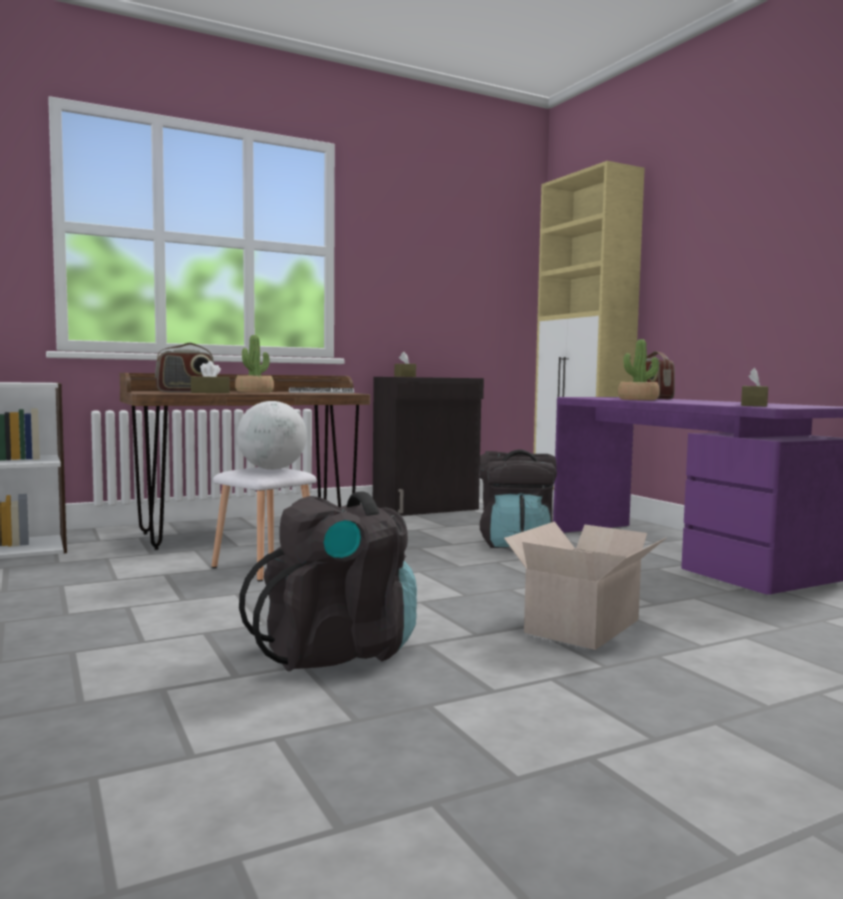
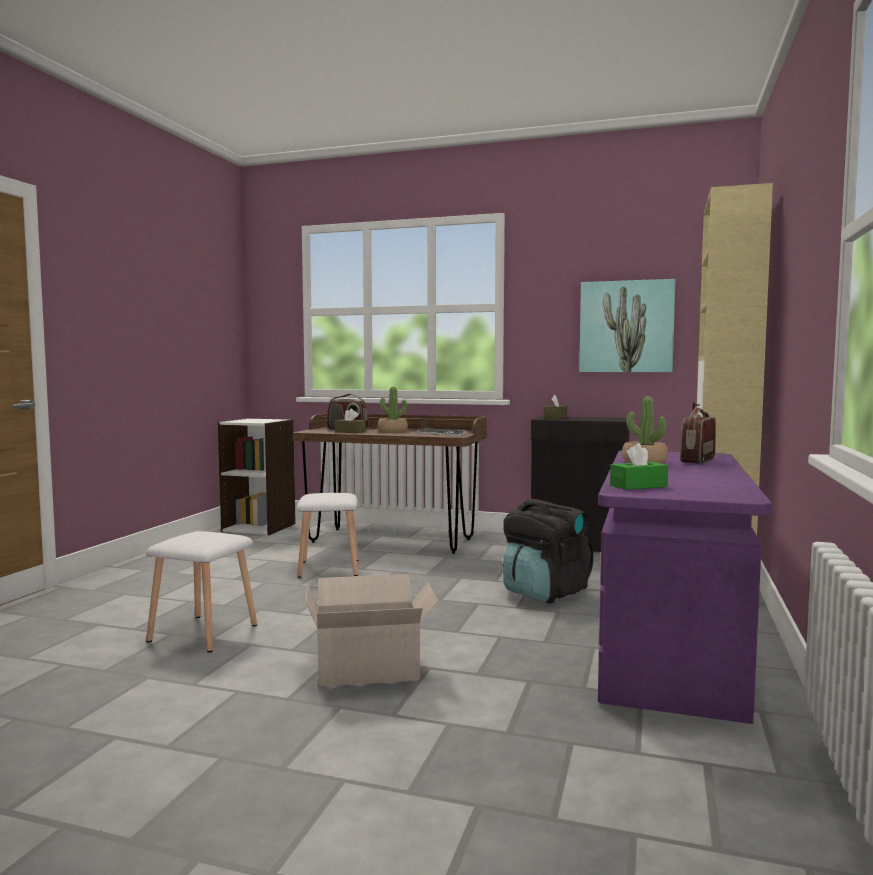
camera: 45 degrees right, 0 degrees up
(272, 469) = (329, 496): globe -> none
(337, 651) = (203, 632): black backpack -> white stool
(451, 286) = (626, 326): none -> picture
(754, 405) = (638, 486): brown tissue box -> green tissue box

